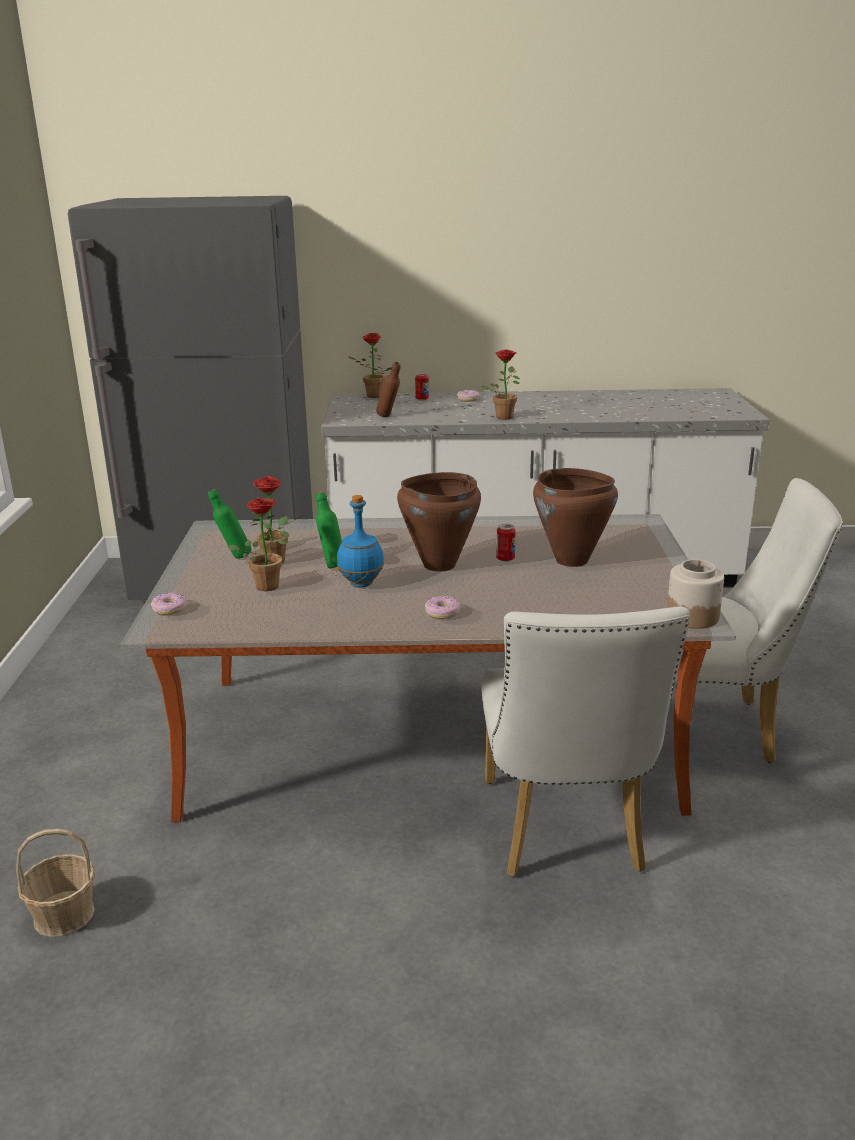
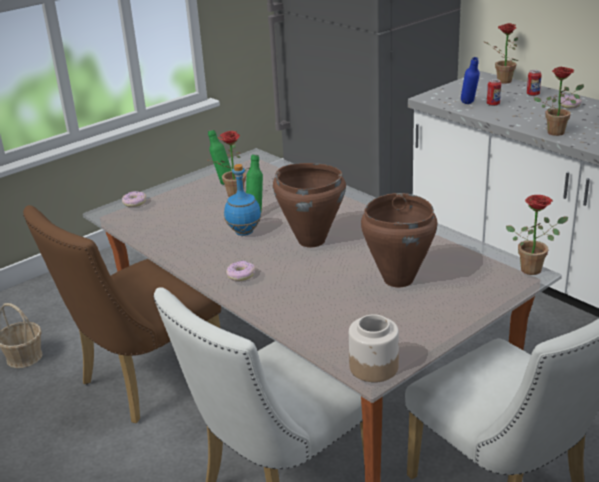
camera: 50 degrees right, 5 degrees up
(269, 584) = (203, 209): potted plant -> potted plant (534, 268)
(278, 842) = (144, 382): none -> brown chair
(389, 417) = (469, 104): brown bottle -> blue bottle
(505, 559) = (359, 256): can -> can (493, 104)

